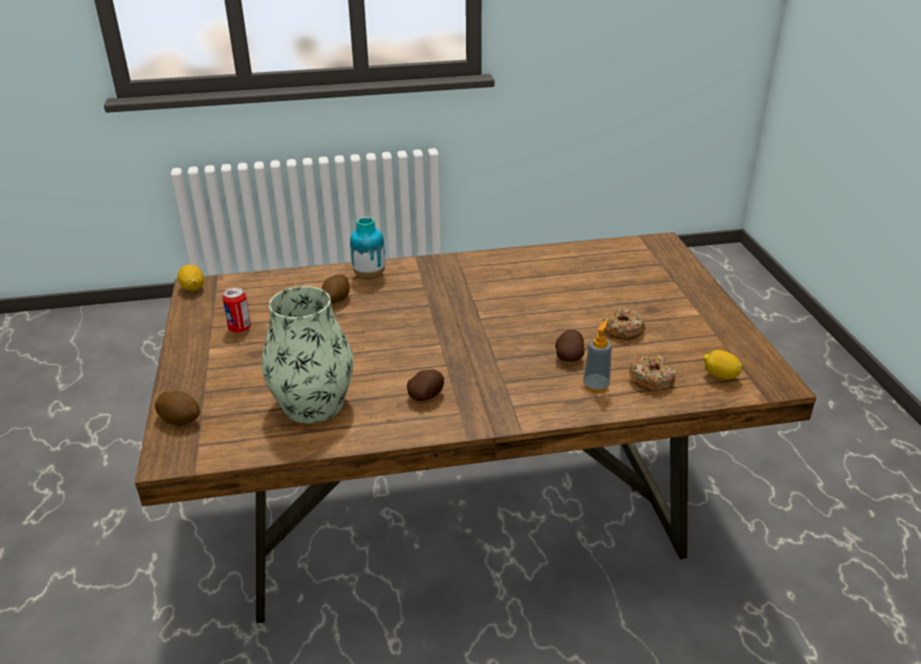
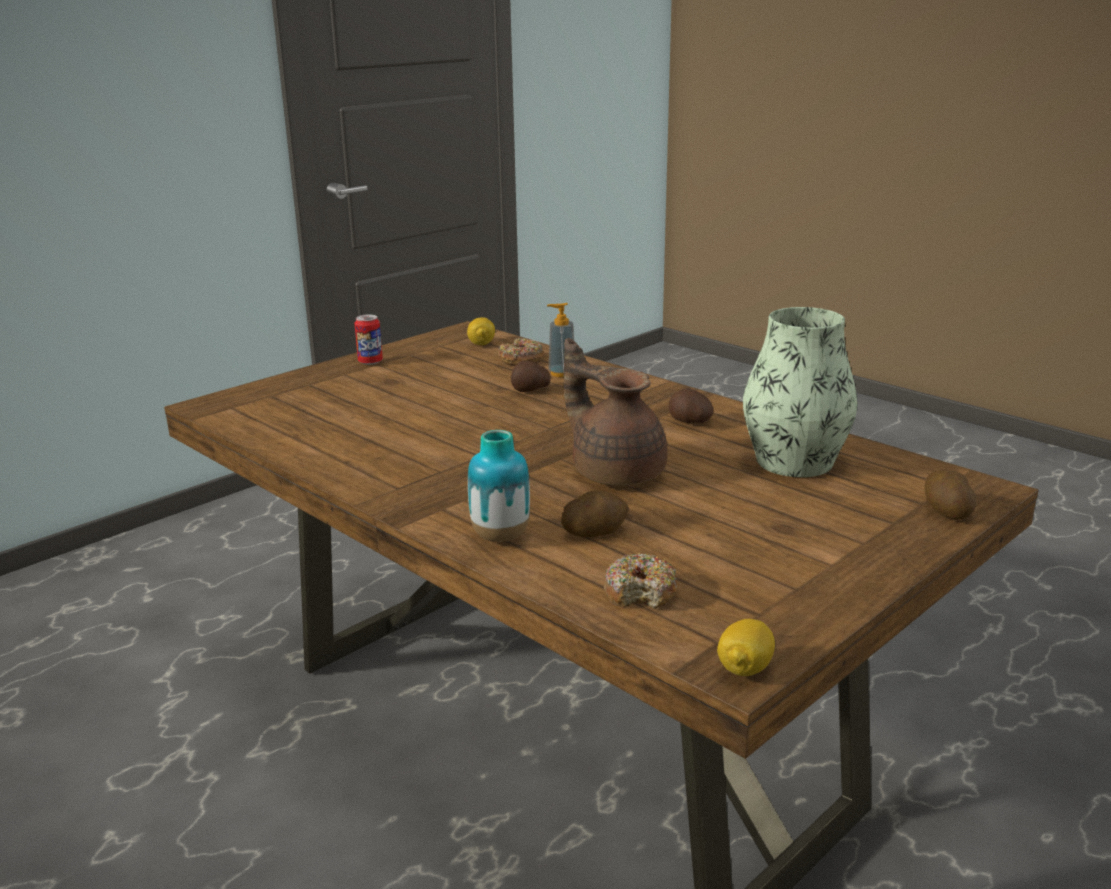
camera: 125 degrees left, 10 degrees down
(240, 328) = (762, 565): can -> can (370, 362)
(392, 333) = (615, 471): none -> brown teapot
(623, 330) = (450, 382): donut -> donut (640, 593)

